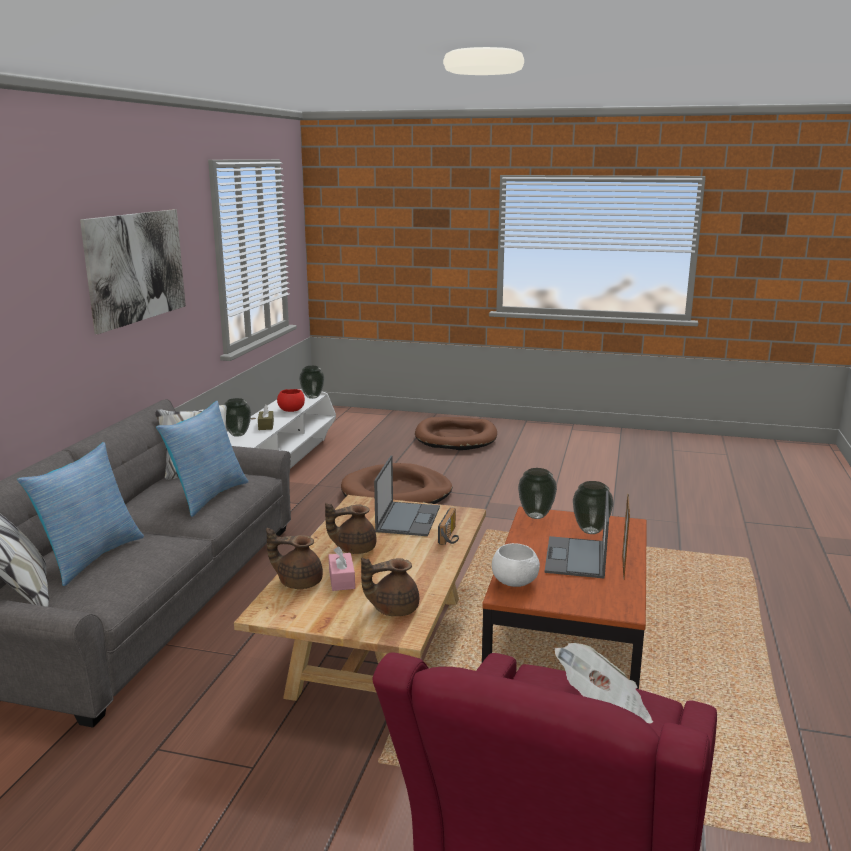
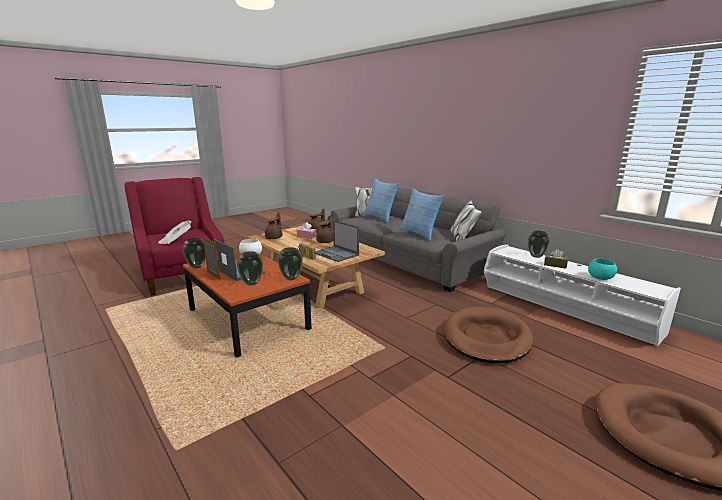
camera: 125 degrees right, 0 degrees up
(136, 267) = (516, 126): picture -> none
(292, 410) = (600, 278): red bowl -> turquoise bowl
(312, 397) = (651, 293): vase -> vase (197, 267)

